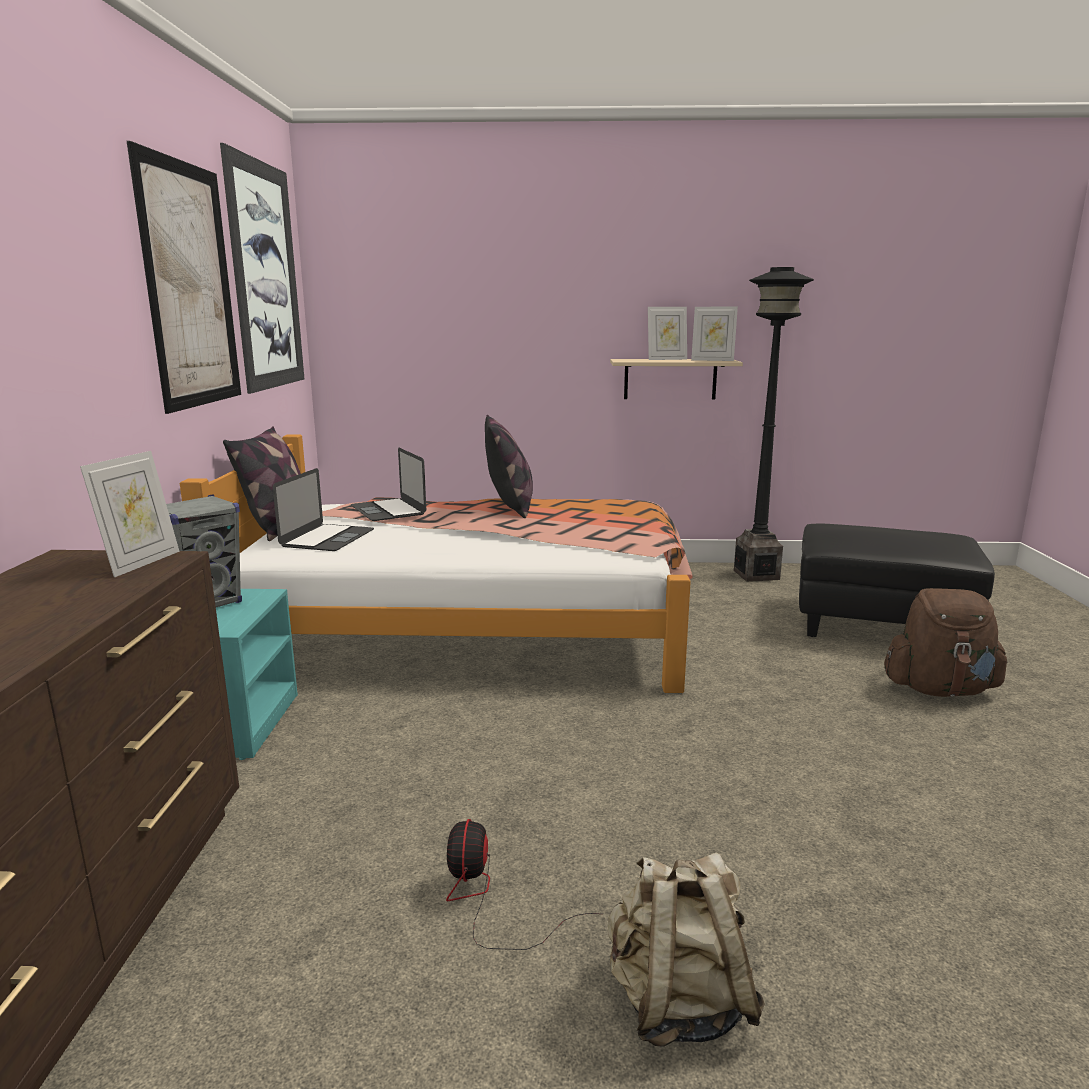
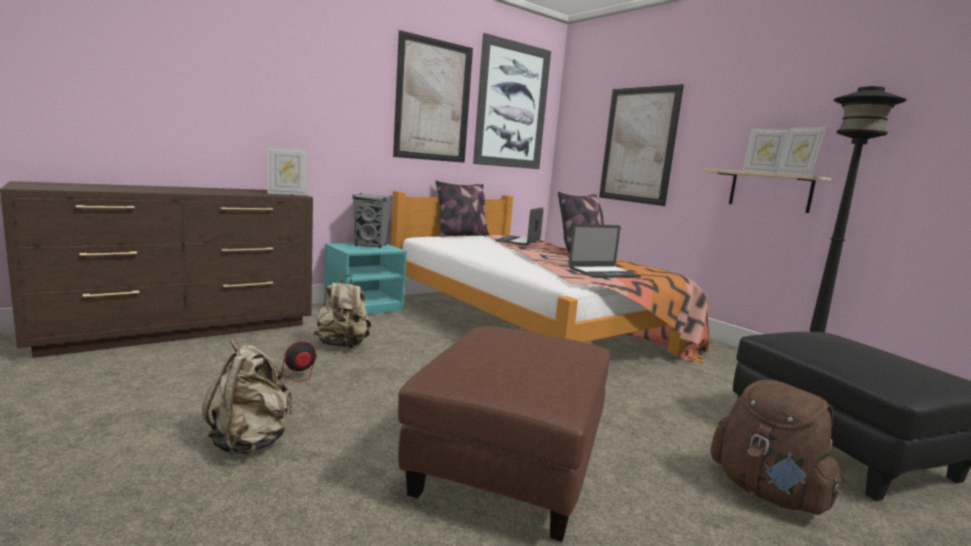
camera: 50 degrees right, 5 degrees down
(327, 538) = (462, 241): laptop -> laptop (604, 272)
(380, 800) = (343, 346): none -> beige backpack
(477, 330) = (638, 145): none -> picture
(847, 798) = (509, 466): none -> brown ottoman

